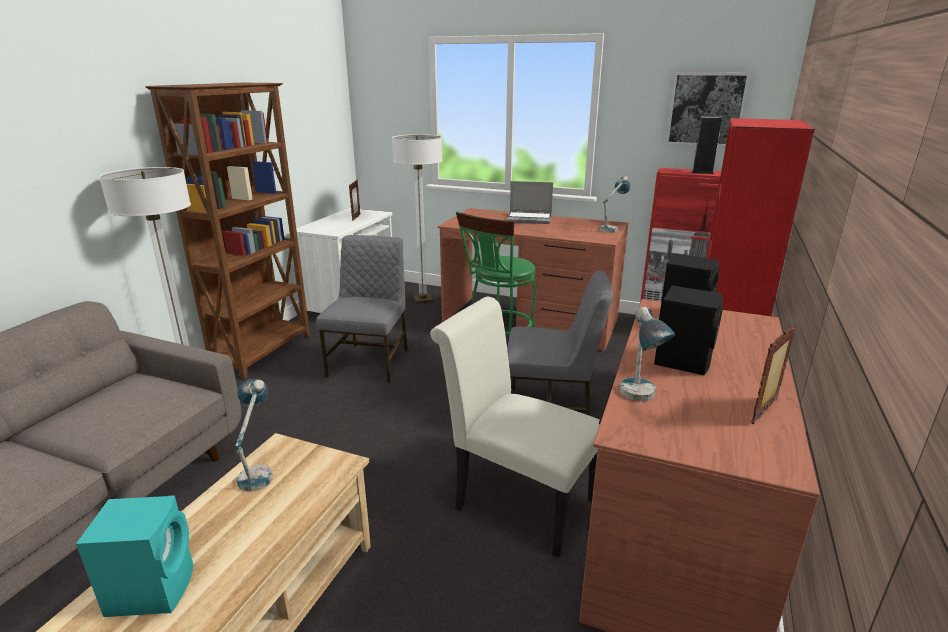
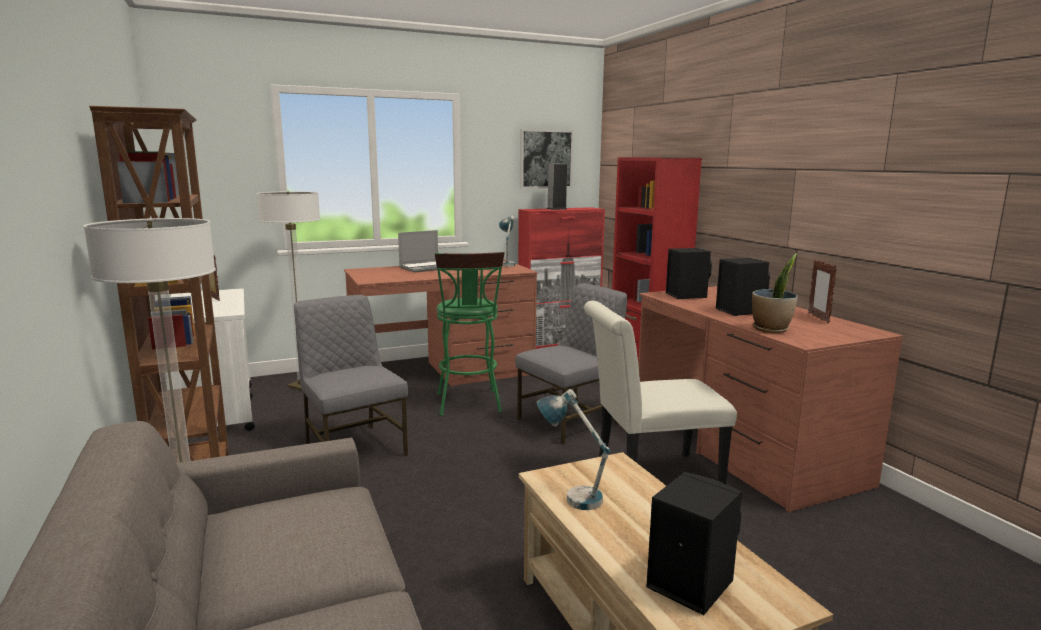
camera: 45 degrees left, 10 degrees down
(153, 588) = (687, 582): turquoise speaker -> black speaker
(639, 400) = (771, 329): table lamp -> potted plant

